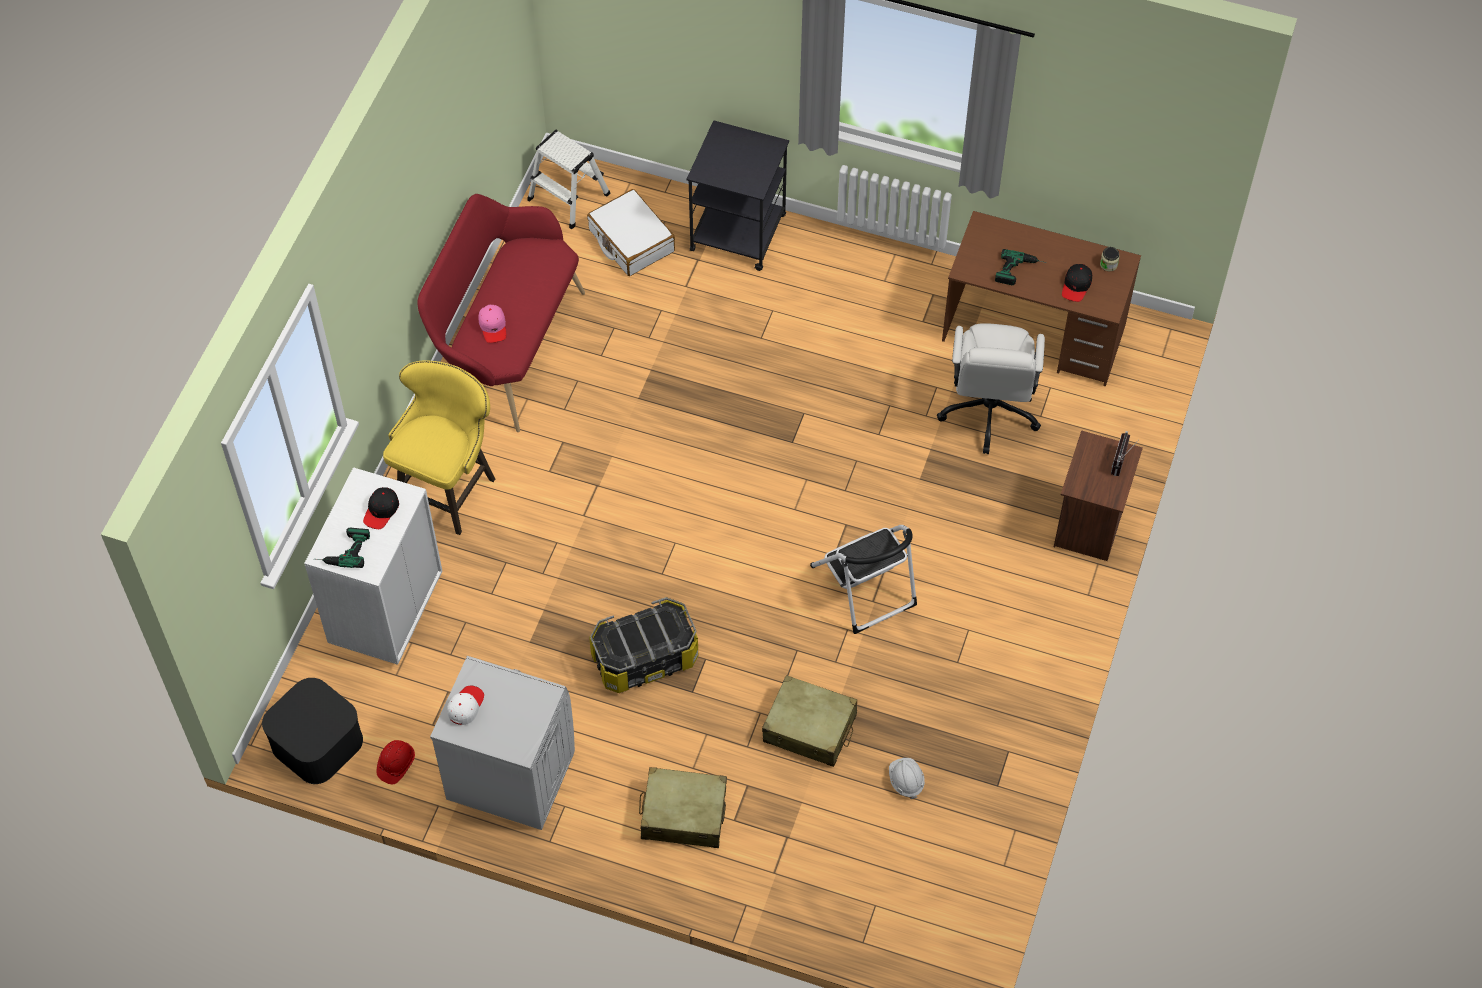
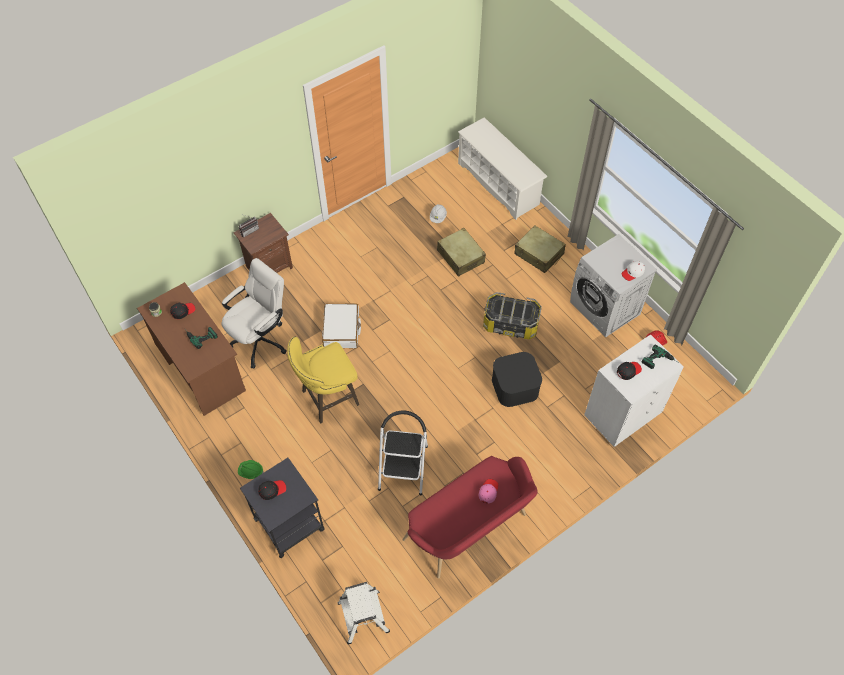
camera: 145 degrees left, 0 degrees up
(316, 742) = (689, 372): black storage box -> black storage box (515, 386)
(449, 489) = (553, 463): yellow stool -> yellow stool (327, 399)
(631, 241) = (351, 558): white suitcase -> white suitcase (342, 330)
(748, 158) = (272, 490): none -> black cap
(838, 257) = (251, 472): none -> green hard hat
(854, 921) = (498, 184): none -> white shoe rack
(865, 588) = (389, 297): step ladder -> step ladder (404, 466)

